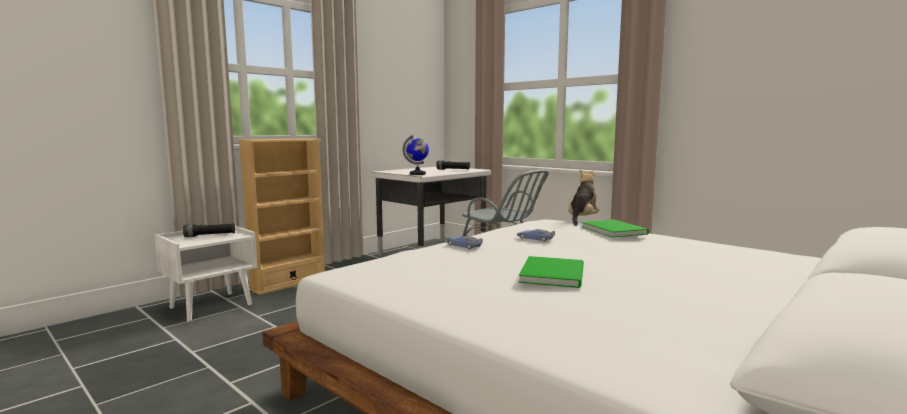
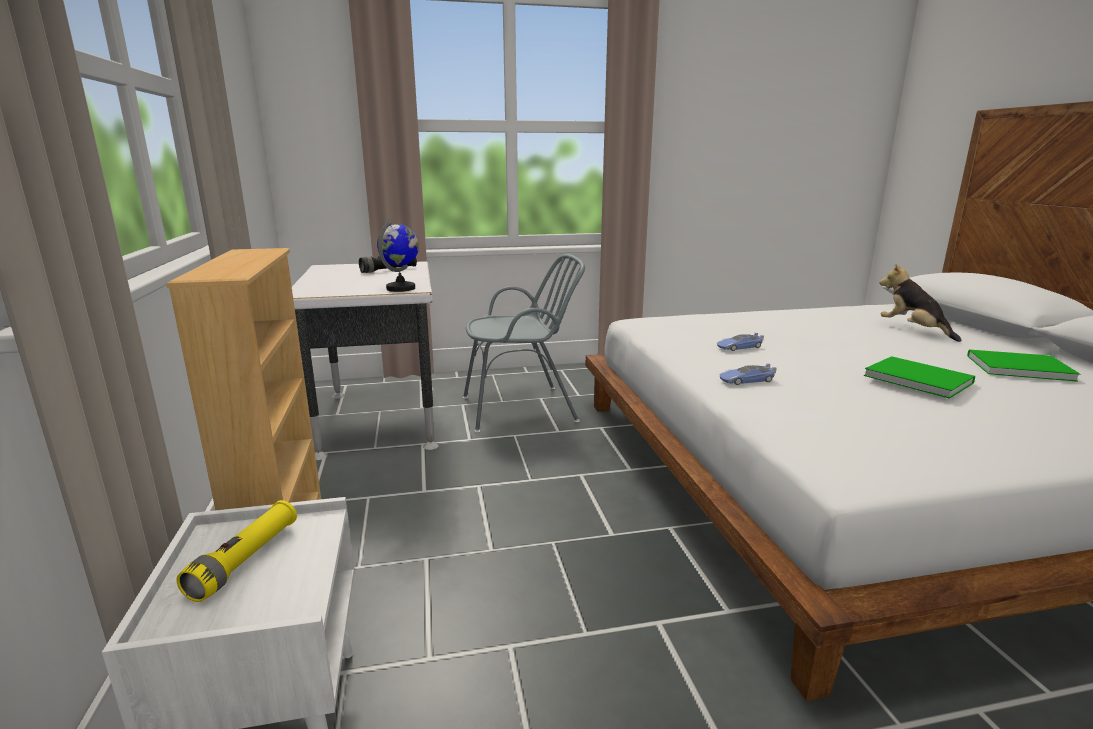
camera: 55 degrees left, 10 degrees up
(210, 235) = (245, 560): black flashlight -> yellow flashlight
(582, 219) = (674, 311): plush toy -> plush toy (913, 330)
(613, 230) = (744, 316): green book -> green book (1015, 367)

